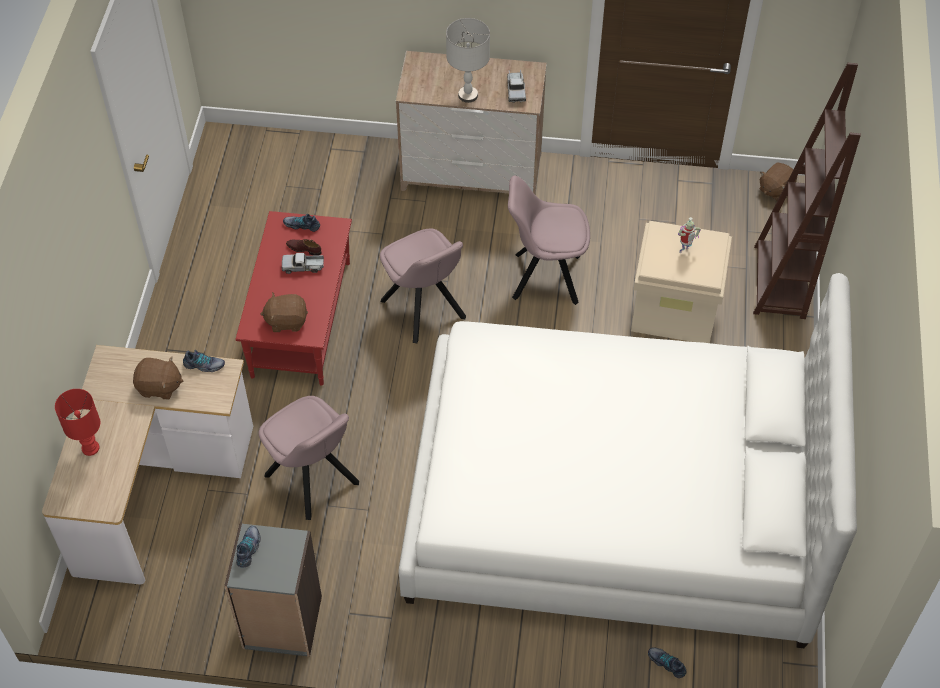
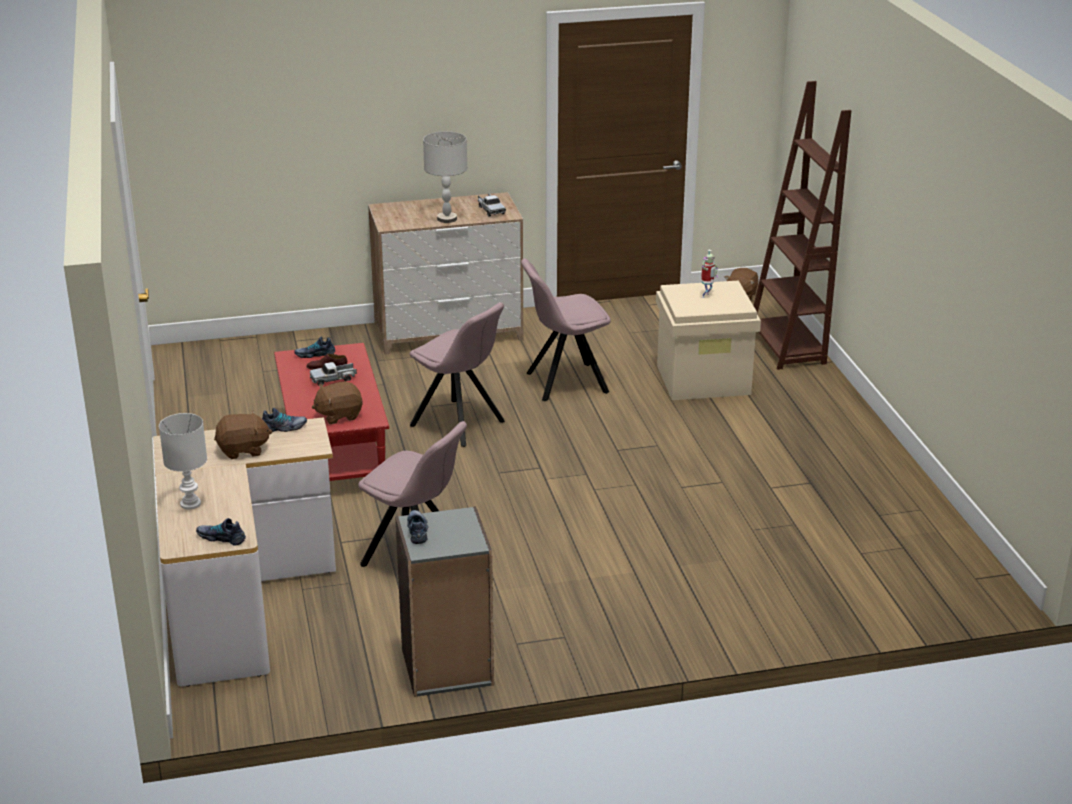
camera: 20 degrees left, 25 degrees down
(91, 448) = (191, 504): red table lamp -> white table lamp
(613, 505) = (737, 512): white bed -> none
(667, 663) = (867, 604): shoe -> shoe (221, 537)

